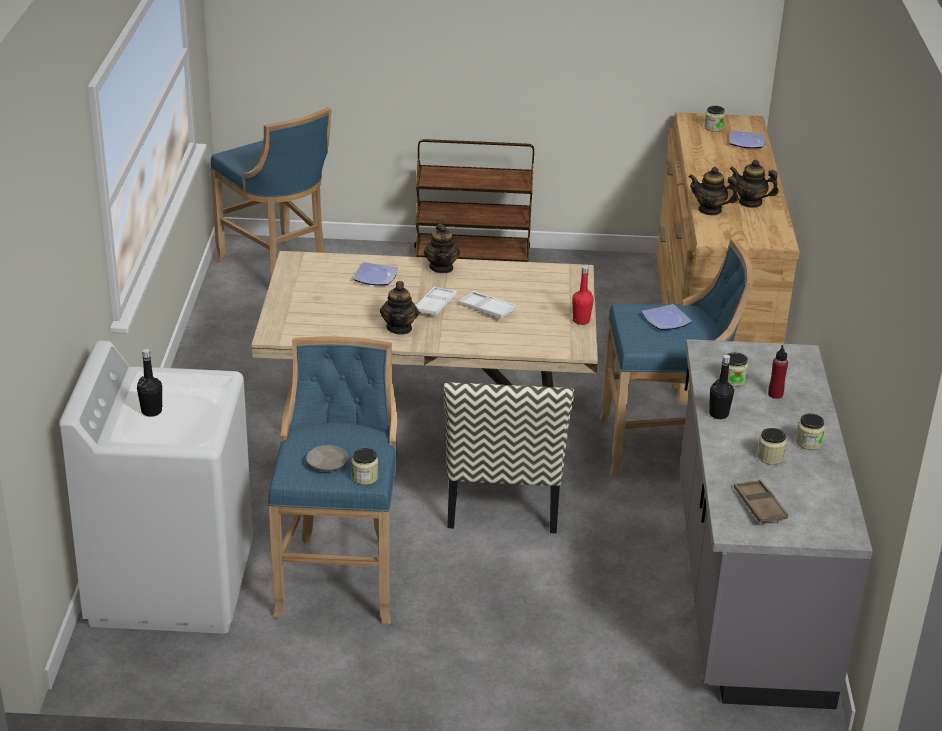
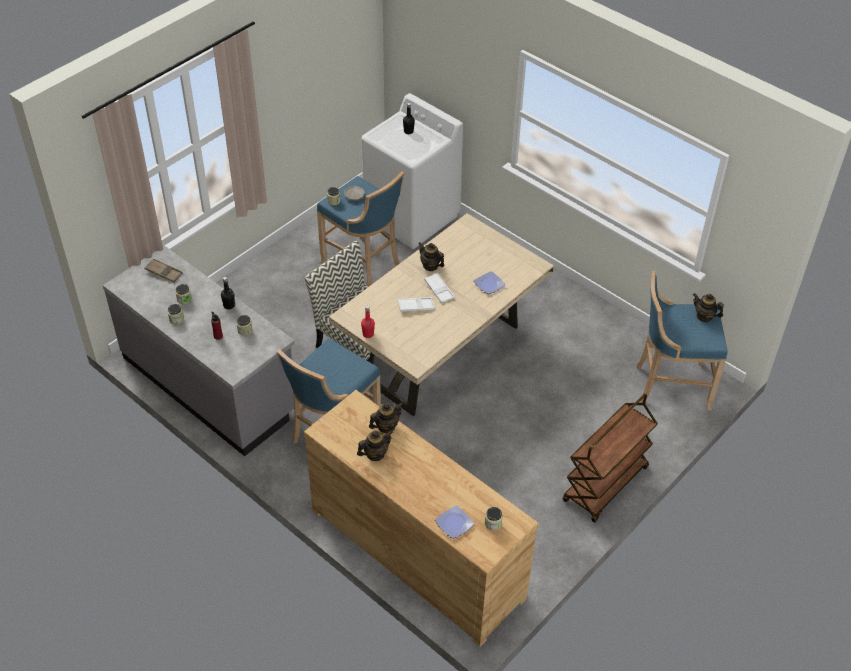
camera: 130 degrees right, 15 degrees up
(441, 267) = (475, 314): teapot -> teapot (704, 316)
(666, 320) = (338, 375): plate -> none

